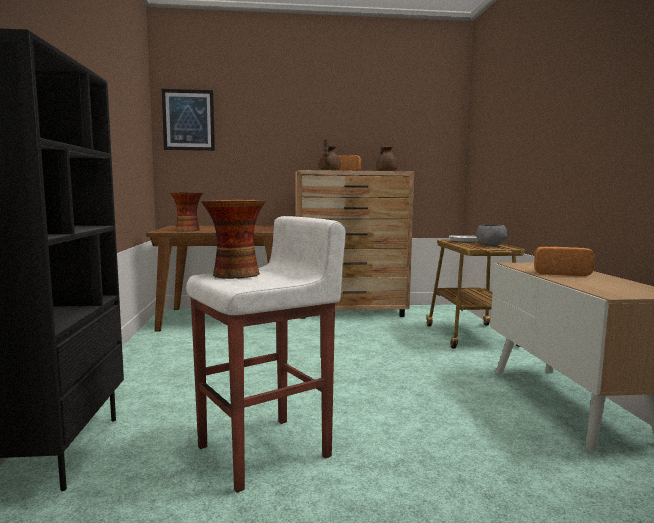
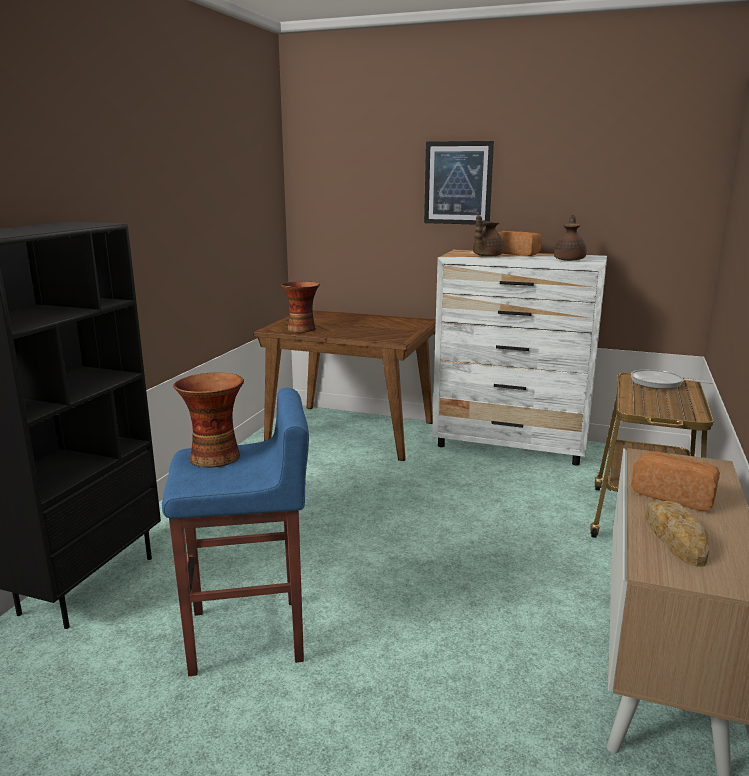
camera: 25 degrees right, 10 degrees up
(188, 120) = (325, 180): picture -> picture (458, 183)
(266, 451) = (249, 636): white stool -> blue stool
(351, 312) = (511, 445): brown dresser -> white dresser
(490, 245) = (678, 400): grey bowl -> none
(595, 284) = (674, 537): none -> bread

